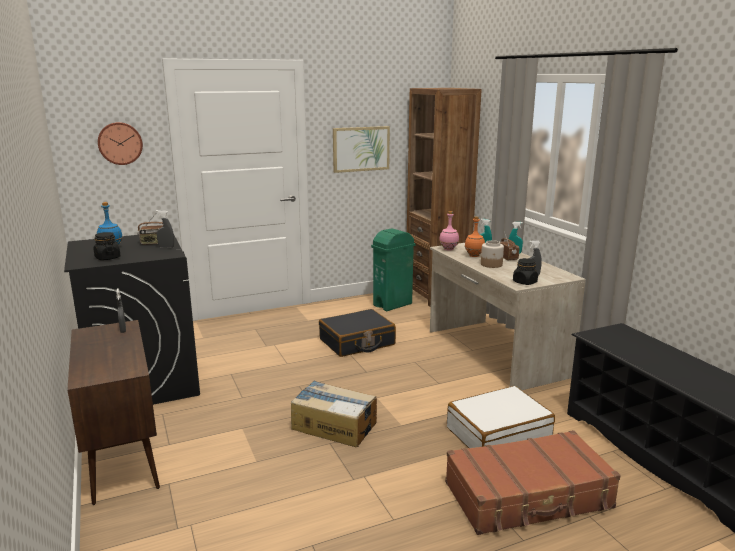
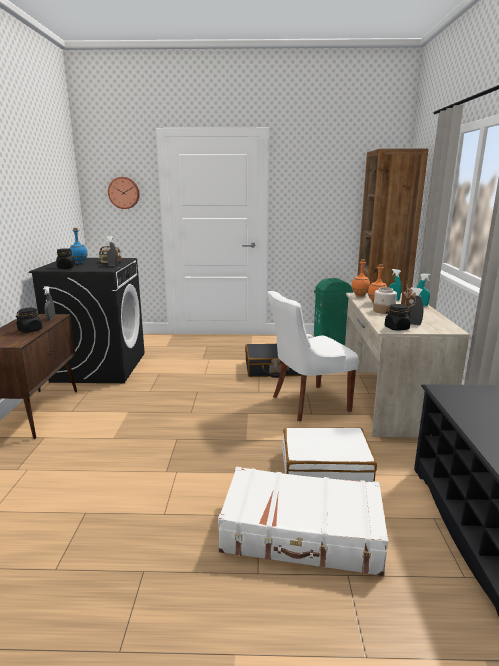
camera: 25 degrees right, 0 degrees up
(122, 350) = (30, 330): none -> black jar
(334, 425) = (193, 426): cardboard box -> none
(361, 149) = (317, 206): picture -> none
(426, 373) = (308, 403): none -> white chair
(449, 249) = (360, 296): pink bottle -> orange bottle
(528, 496) = (302, 534): brown suitcase -> white suitcase

